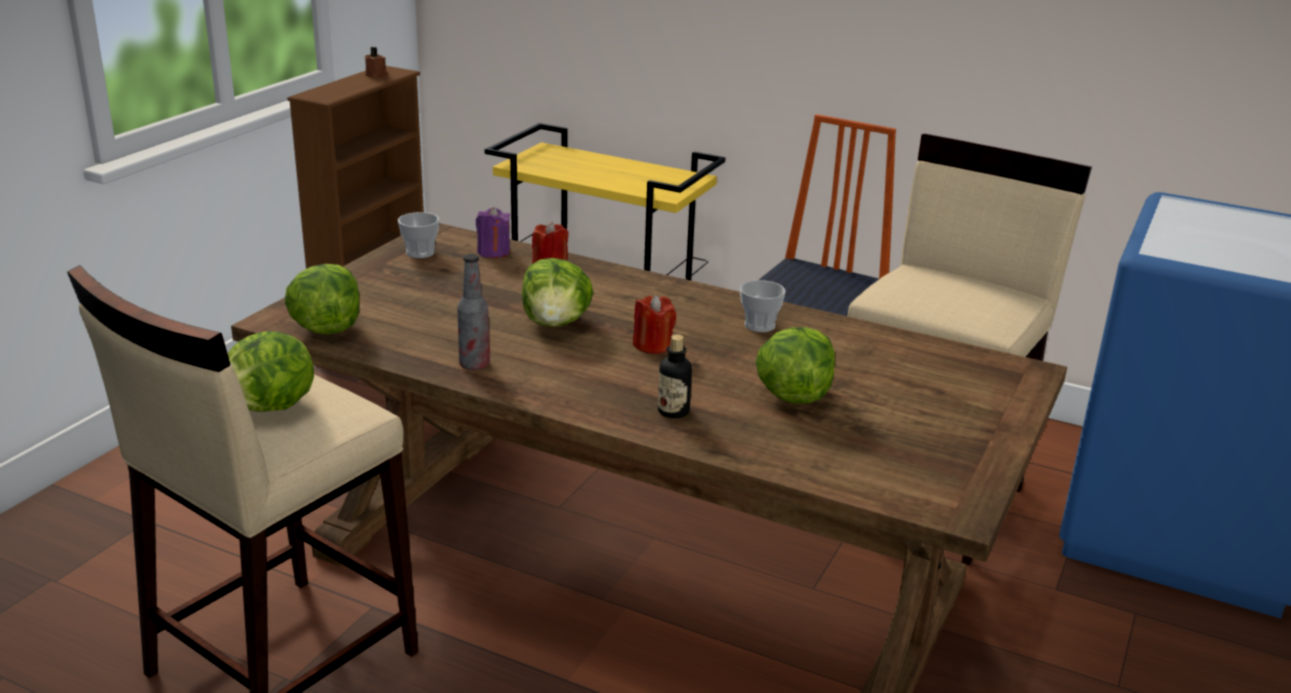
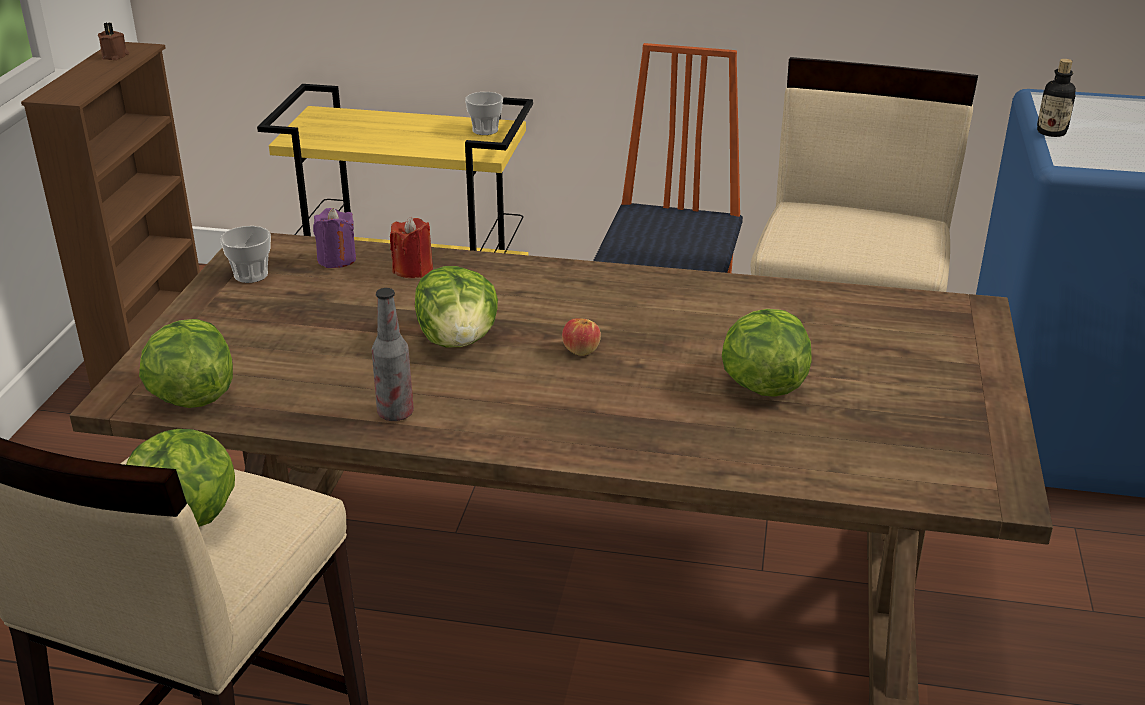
camera: 15 degrees left, 5 degrees up
(653, 345) = (581, 350): red candle -> apple
(673, 411) = (649, 430): bottle -> bottle (1051, 132)
(759, 325) = (680, 304): cup -> cup (485, 130)

